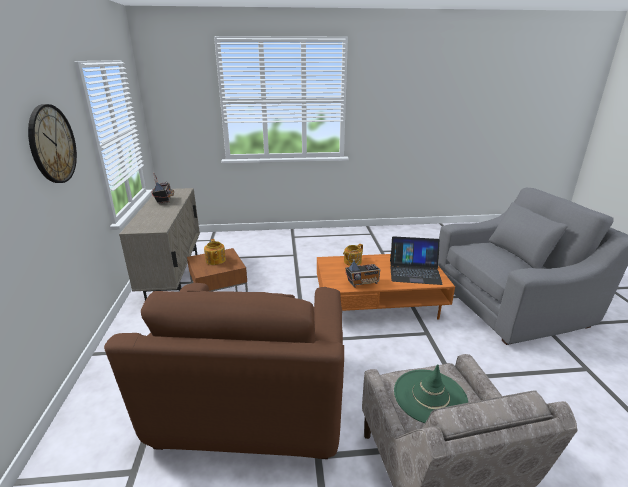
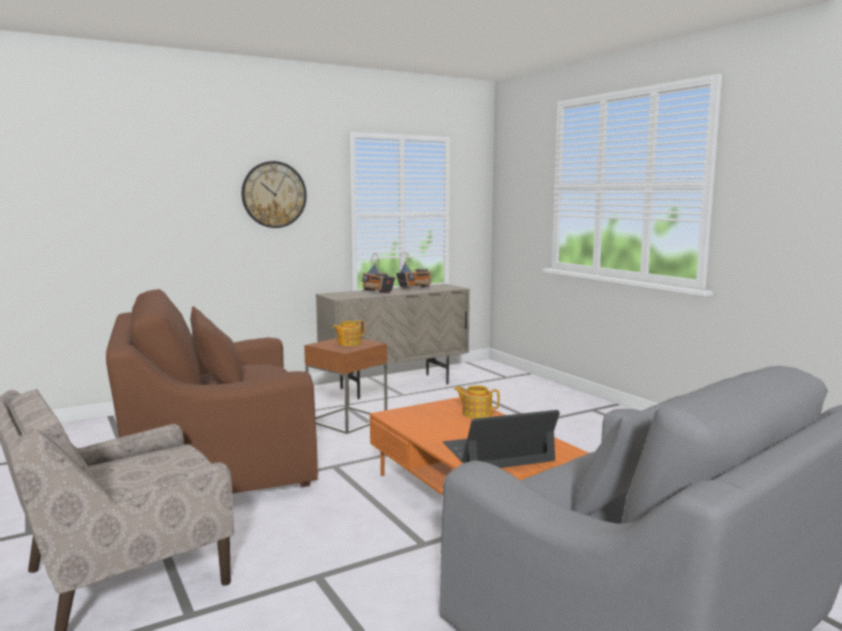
camera: 65 degrees right, 15 degrees down
(363, 283) = (418, 426): radio -> radio (377, 292)
(414, 272) = (497, 452): laptop -> laptop turned 90 degrees clockwise
(430, 396) = (154, 468): green hat -> none

